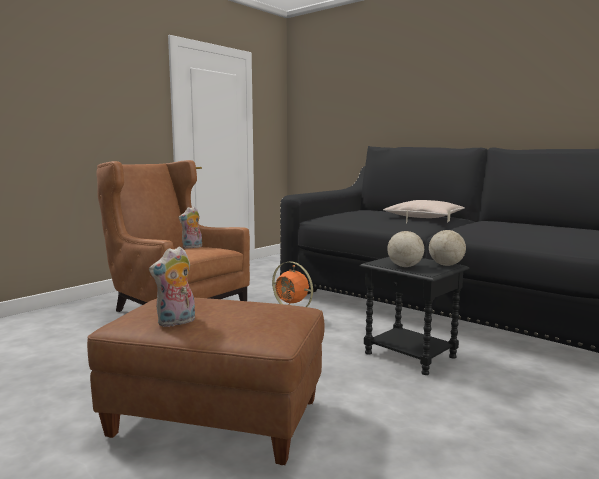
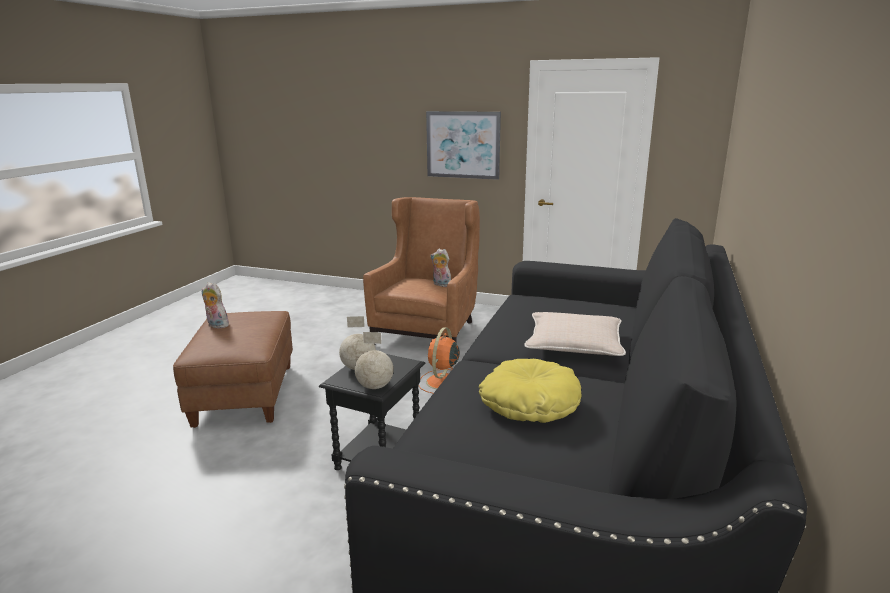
camera: 70 degrees right, 10 degrees up
(113, 111) = (463, 145): none -> picture
(518, 227) = (531, 404): none -> yellow pillow

